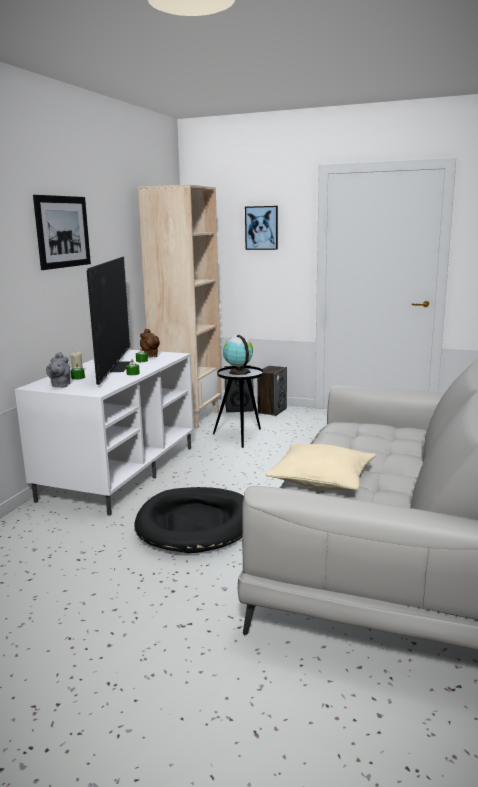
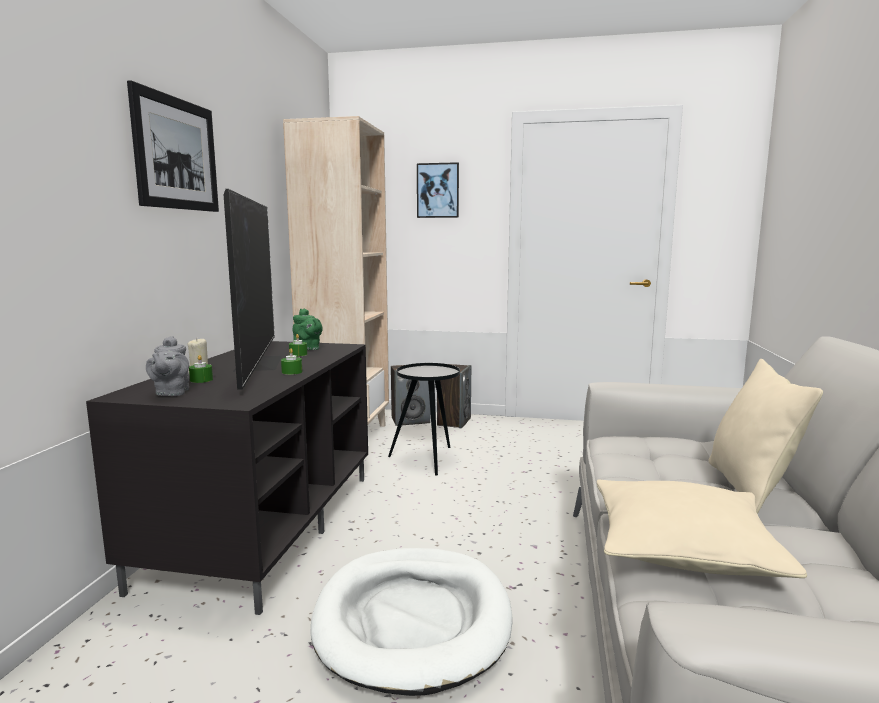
camera: 10 degrees left, 5 degrees down
(119, 472) = (264, 525): white tv stand -> black tv stand
(150, 356) = (308, 348): brown teapot -> green teapot
(195, 524) = (413, 621): black dog bed -> white dog bed
(238, 372) = (424, 370): globe -> none
(396, 454) = (749, 488): none -> beige pillow

